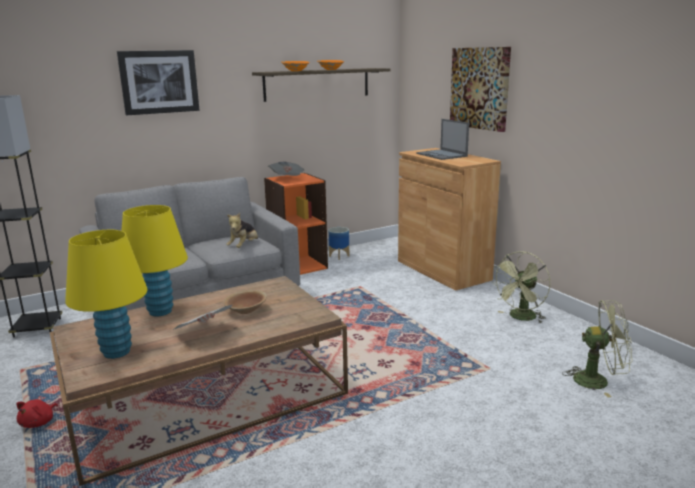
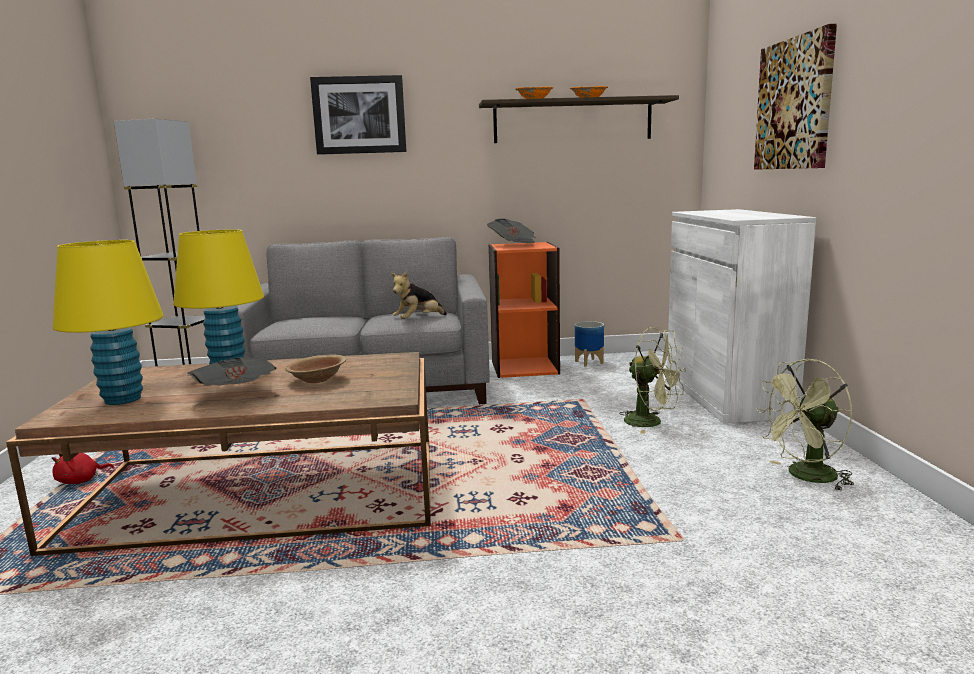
camera: 25 degrees right, 5 degrees down
(442, 155) = (730, 213): laptop -> none
(443, 270) = (726, 395): brown cabinet -> white cabinet
(598, 381) = (884, 606): green fan -> green fan (651, 422)

